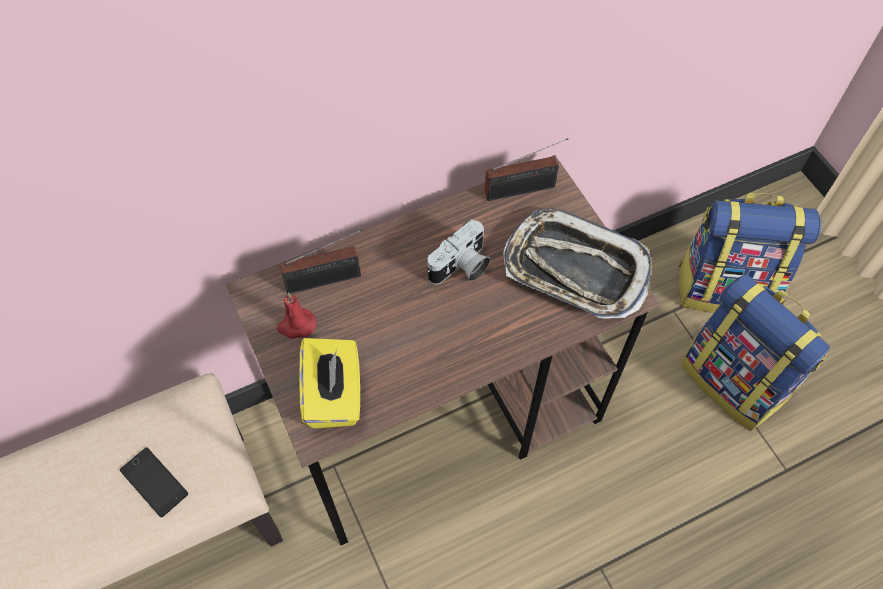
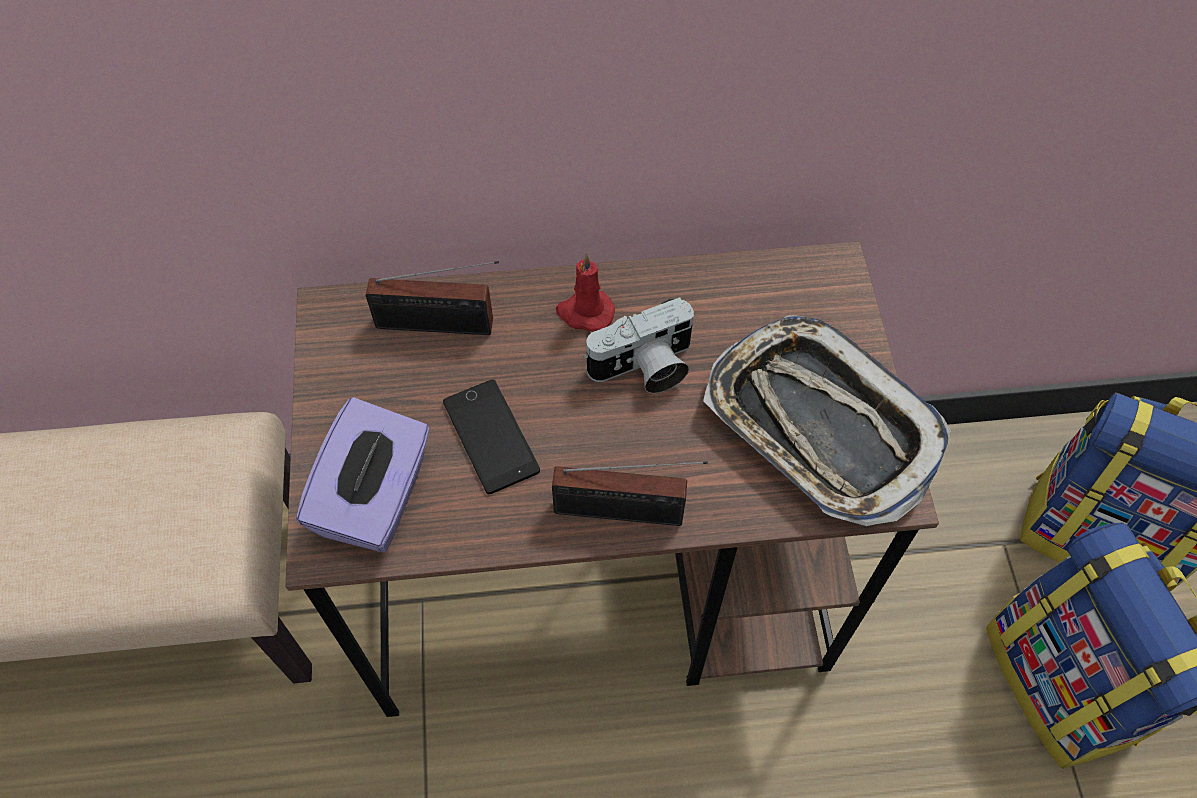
camera: 20 degrees right, 0 degrees up
(154, 482) = (127, 538): phone -> phone (491, 436)
(296, 325) = (368, 377): red candle -> red candle (584, 312)
(334, 395) = (376, 498): yellow tissue box -> purple tissue box
(524, 189) = (789, 279): radio -> radio (626, 512)

